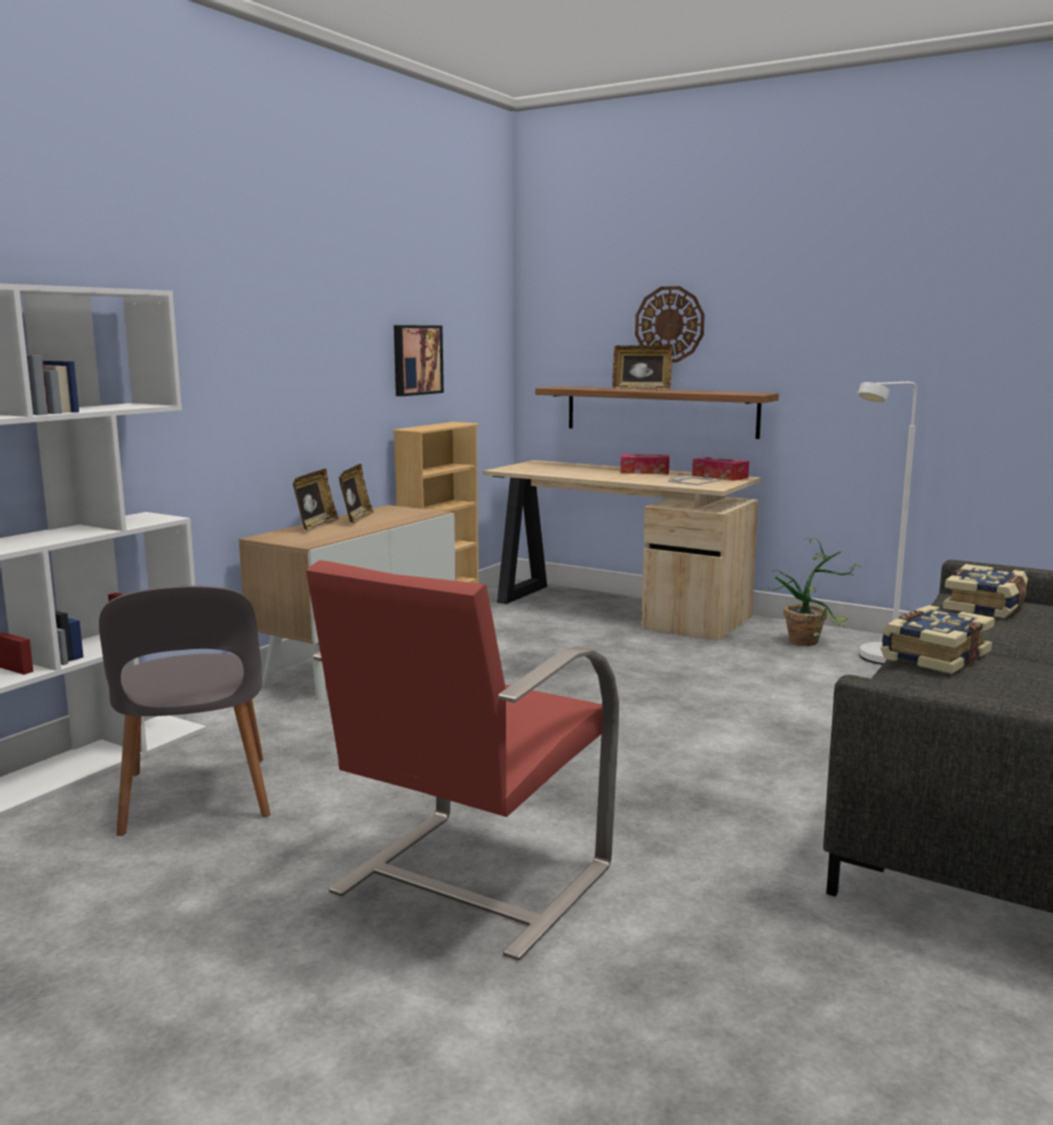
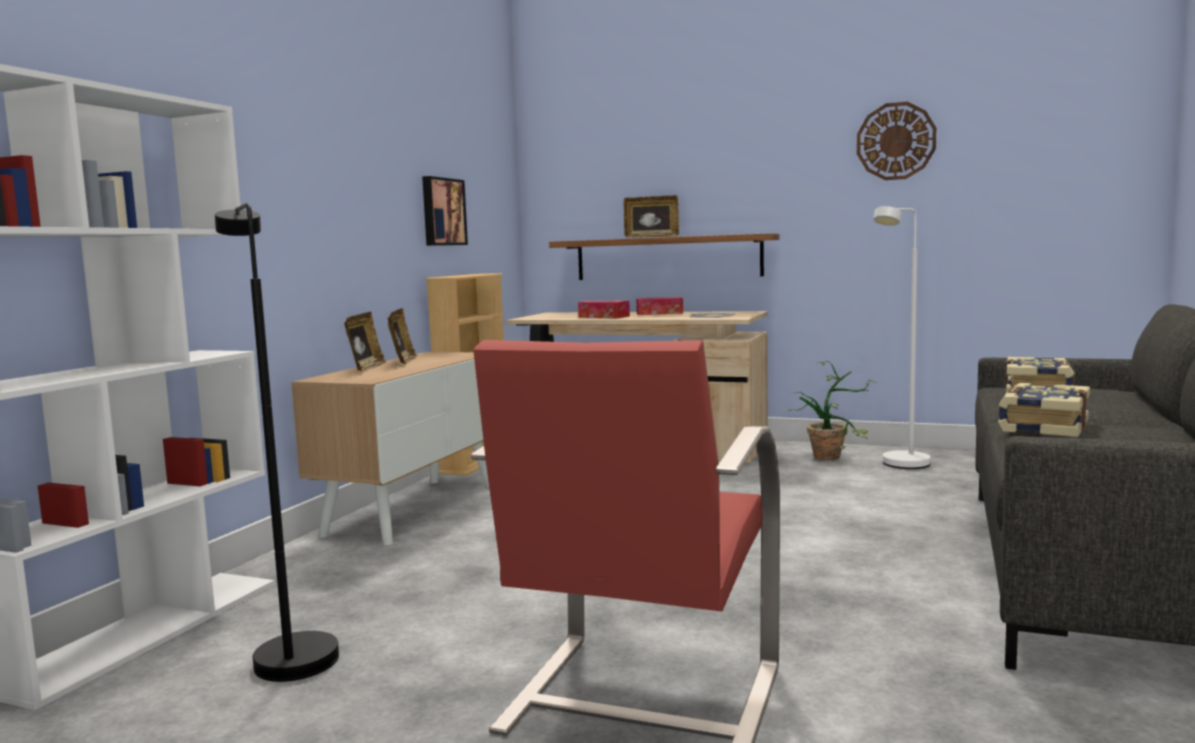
camera: 10 degrees left, 5 degrees down
(195, 798) = (290, 653): grey chair -> black floor lamp
(669, 324) = (672, 177): wall clock -> wall clock (896, 141)
(720, 476) = (731, 312): tissue box -> tissue box (604, 317)

